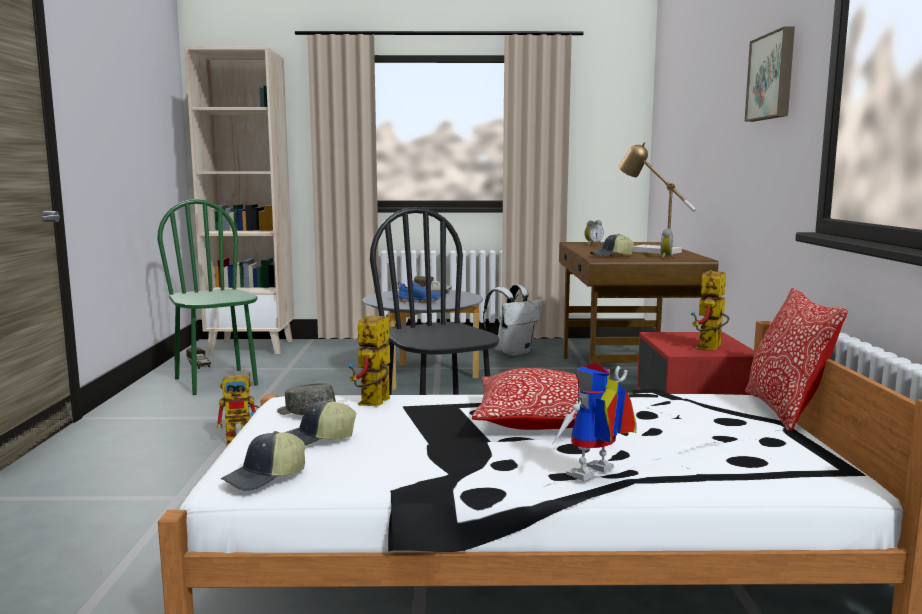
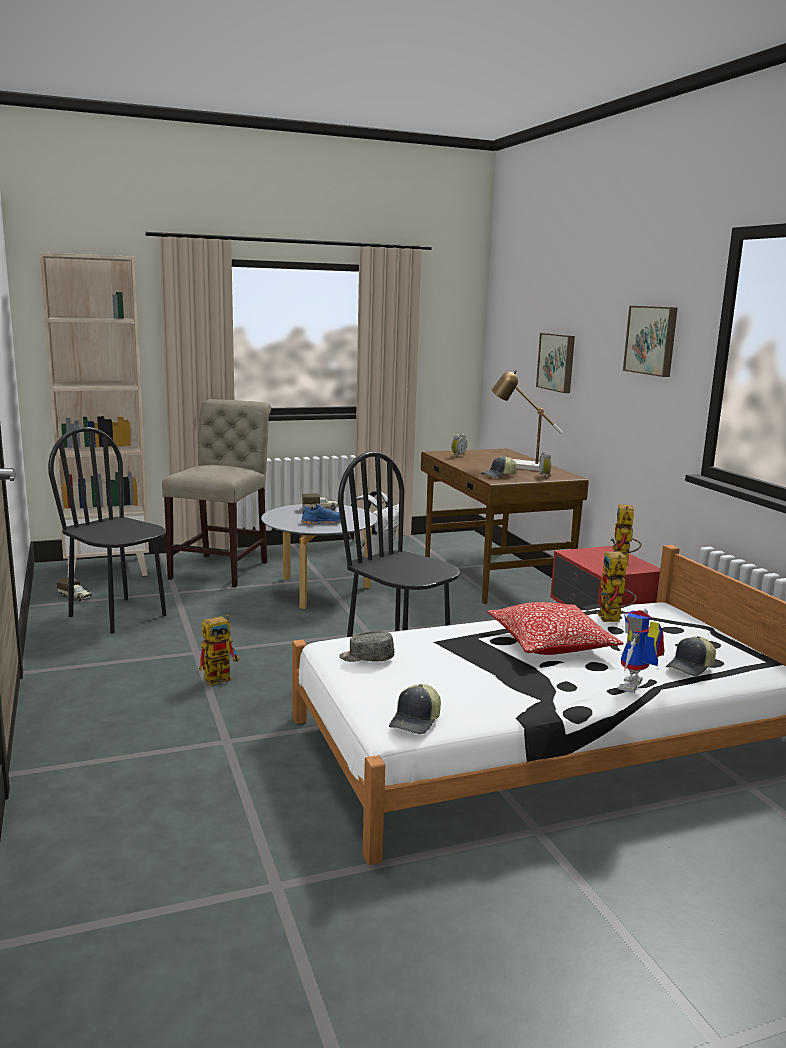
camera: 20 degrees left, 5 degrees up
(217, 381) = (118, 615): green chair -> black chair
(317, 440) = (409, 682): cap -> cap (691, 667)
(352, 353) = (223, 568): none -> beige chair
(374, 404) = (409, 642): toy robot -> toy robot (613, 620)
(699, 134) = (557, 362): none -> picture
(785, 411) = (697, 616): pillow -> none

